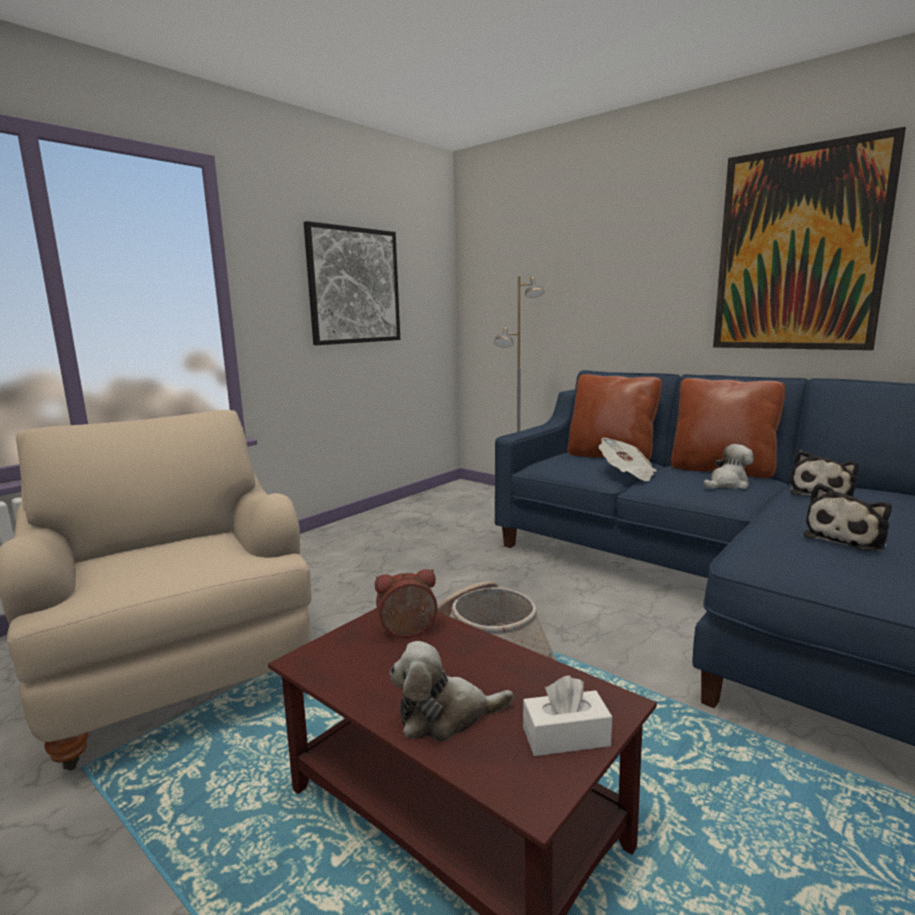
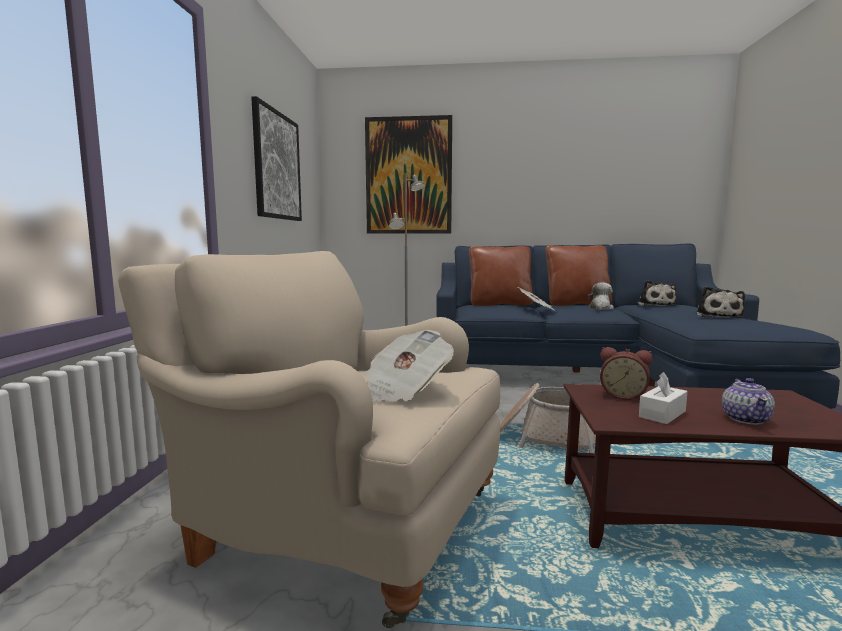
camera: 35 degrees left, 5 degrees down
(150, 570) = (403, 391): none -> newspaper
(408, 632) = (623, 396): alarm clock -> alarm clock turned 105 degrees counterclockwise
(445, 716) = (746, 419): plush toy -> teapot
(566, 736) = (804, 409): white tissue box -> white tissue box (662, 414)
(798, 250) = (588, 169): picture -> picture (408, 176)

